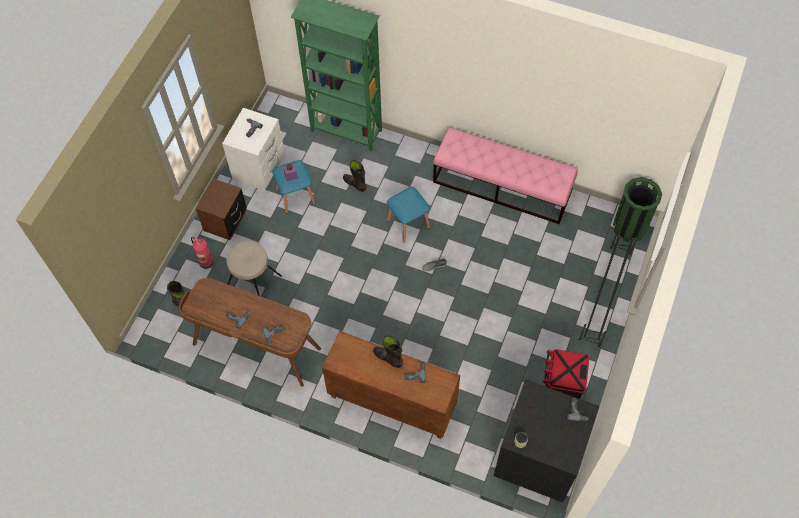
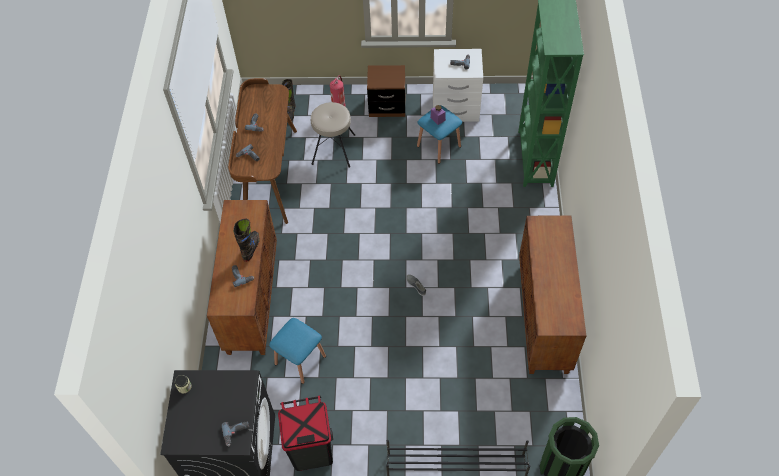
camera: 70 degrees right, 5 degrees down
(355, 184) = (477, 187): black boot -> none
(408, 224) = (454, 247): blue stool -> blue stool (300, 360)
(502, 187) = (544, 318): pink bench -> brown cabinet

